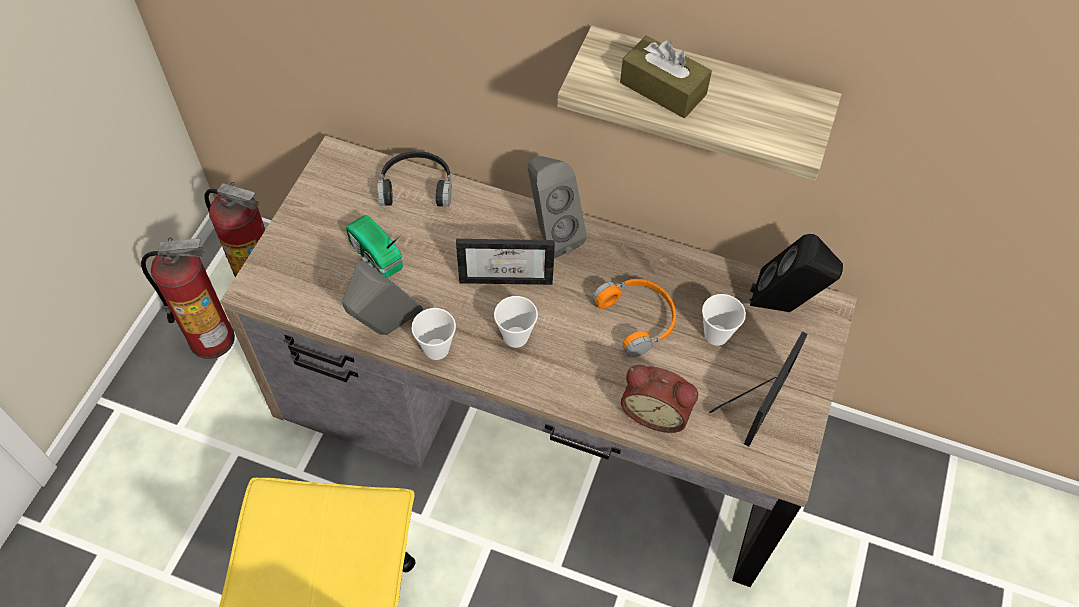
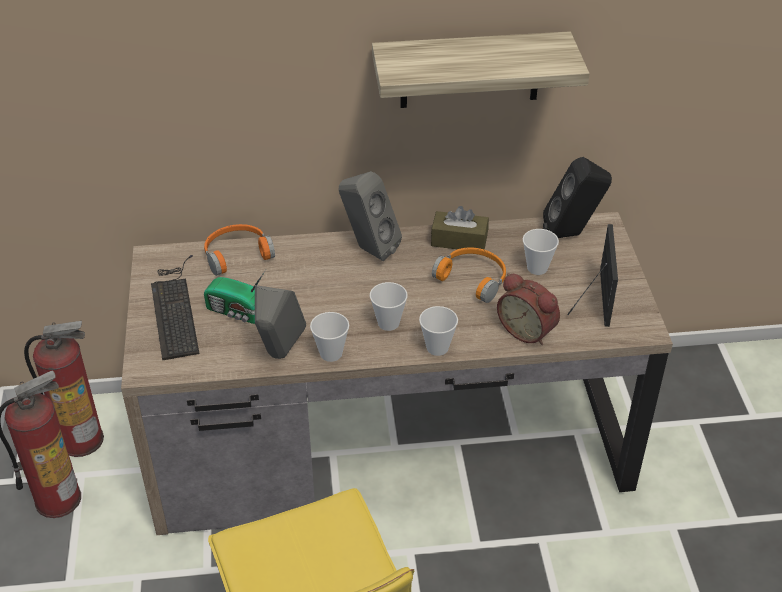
camera: 25 degrees left, 15 degrees down
(320, 228) = (175, 308): none -> keyboard
(416, 186) = (237, 254): black headphones -> orange headphones
(508, 274) = (353, 285): picture frame -> none
(547, 390) = (437, 347): none -> cup
(656, 411) = (528, 330): alarm clock -> alarm clock turned 45 degrees clockwise
(663, 88) = (451, 62): brown tissue box -> brown tissue box (459, 240)

